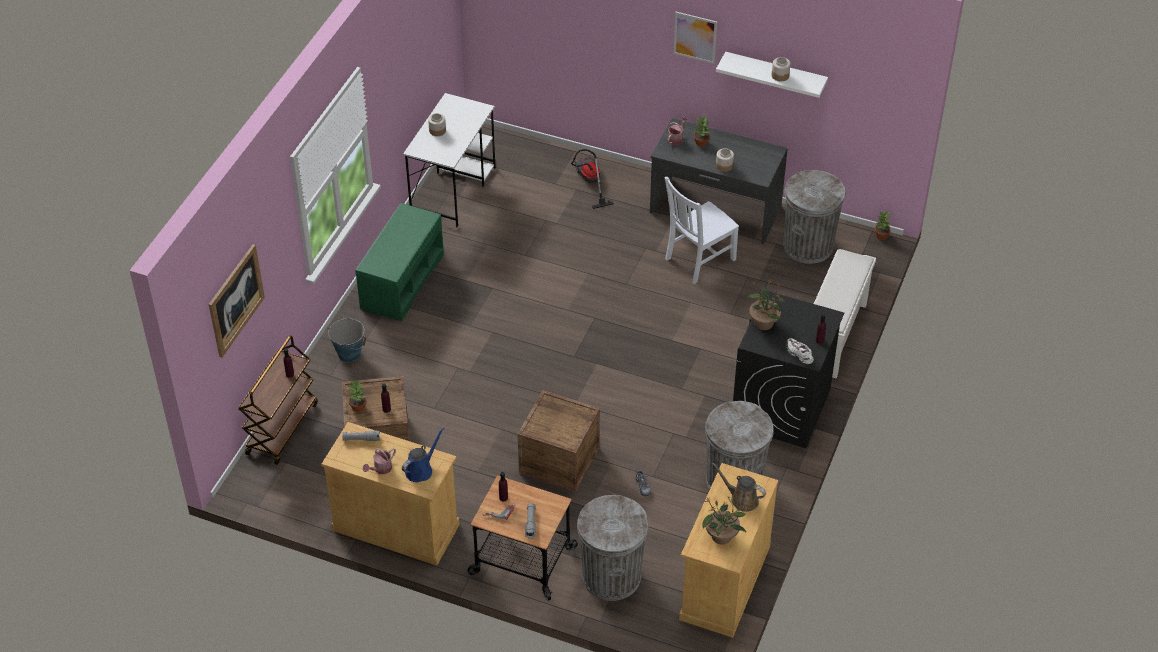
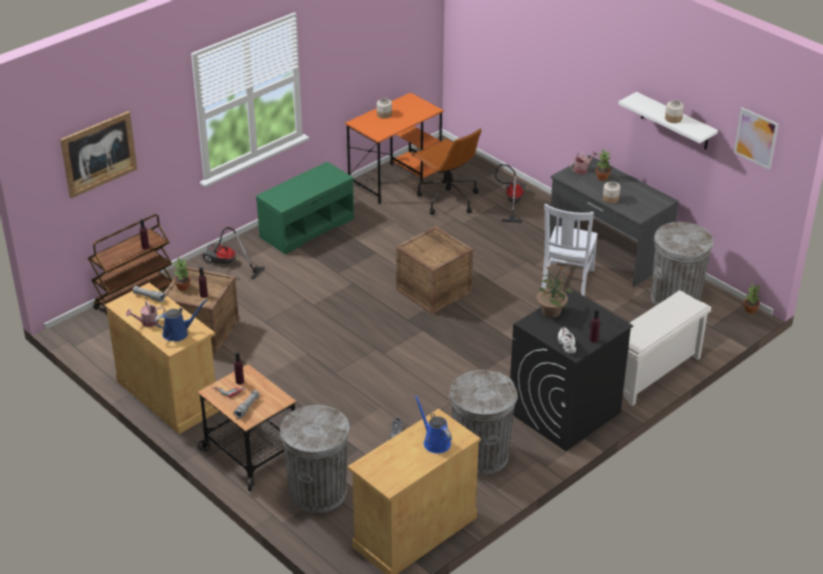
camera: 25 degrees right, 10 degrees down
(349, 354) = (227, 264): bucket -> vacuum cleaner
(453, 189) = (395, 178): white desk -> orange desk
(523, 199) = (447, 199): none -> brown office chair
(559, 460) = (338, 390): crate -> crate (433, 291)
(695, 37) = (613, 73): picture -> picture (756, 138)
(698, 260) = (567, 282): white chair -> white chair turned 60 degrees counterclockwise
(722, 536) = (395, 465): potted plant -> none
(741, 499) = (435, 442): brown watering can -> blue watering can

